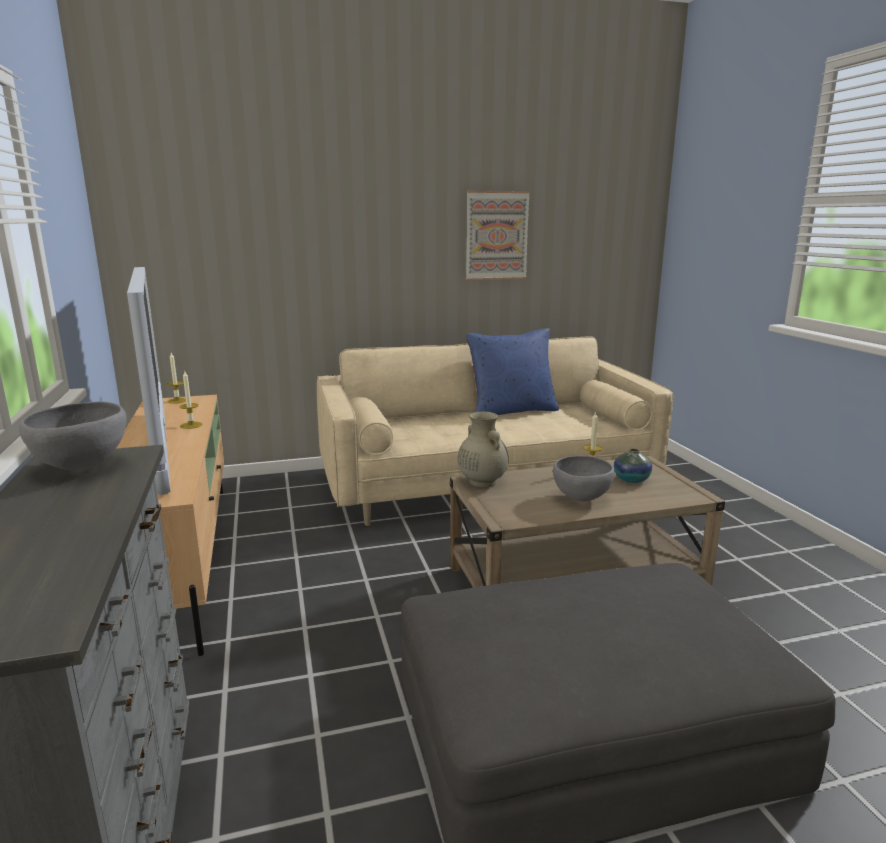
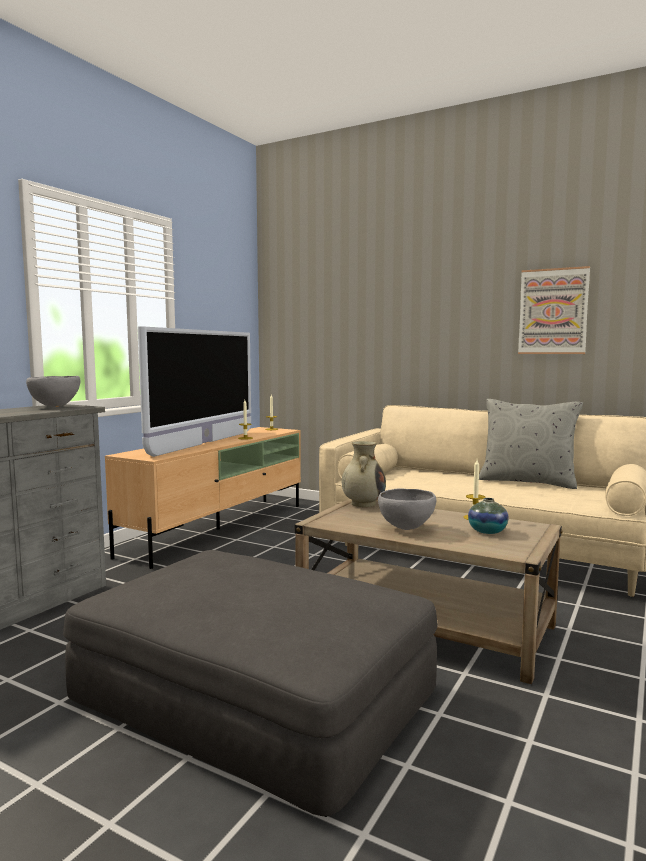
camera: 45 degrees right, 10 degrees down
(512, 411) = (527, 481): blue pillow -> grey pillow

